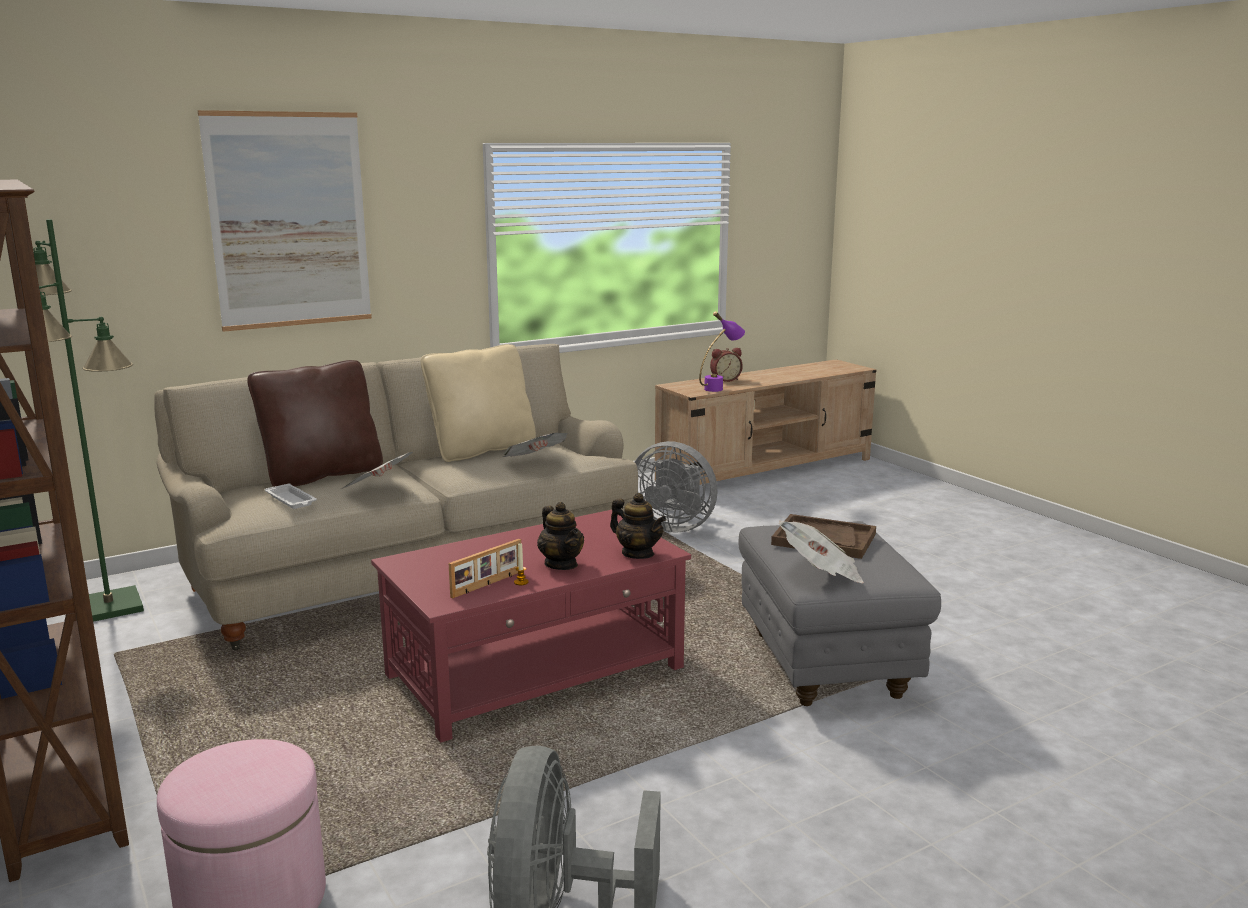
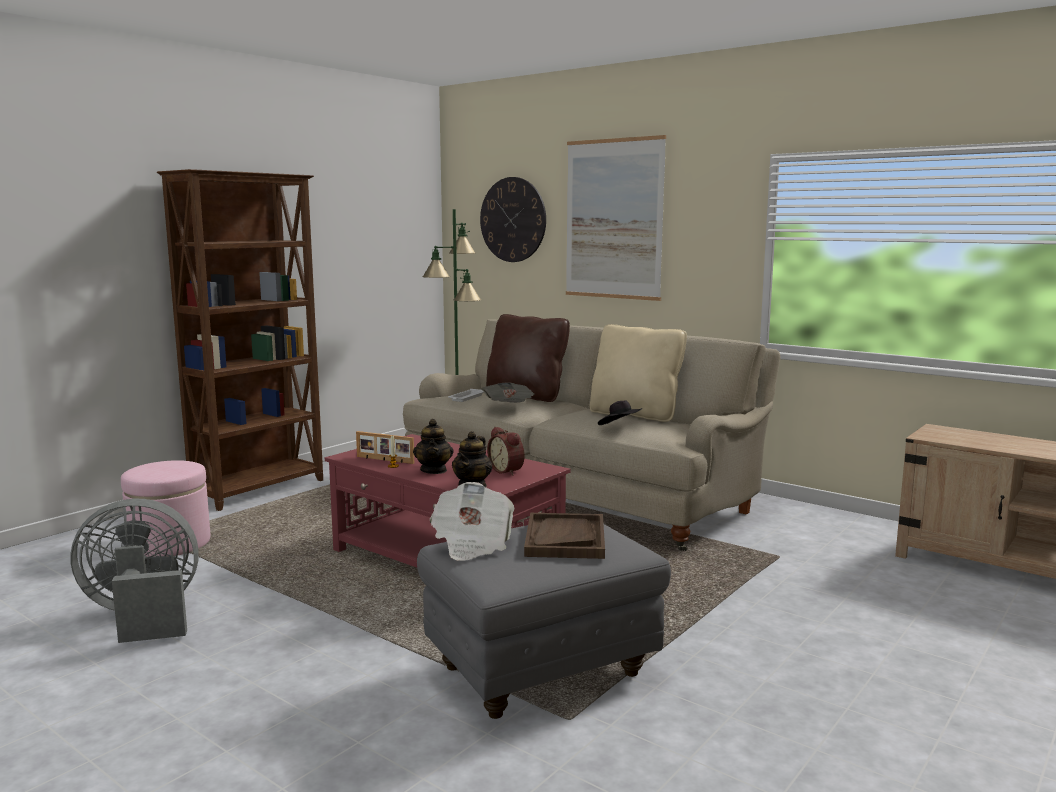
camera: 70 degrees right, 5 degrees down
(96, 229) = (513, 219): none -> wall clock
(535, 462) = (620, 428): newspaper -> black hat
(561, 564) = (434, 470): teapot -> teapot turned 45 degrees counterclockwise
(673, 526) = (800, 561): grey fan -> none
(720, 388) = (972, 442): purple table lamp -> none
(725, 380) = (1017, 441): alarm clock -> alarm clock (507, 471)

